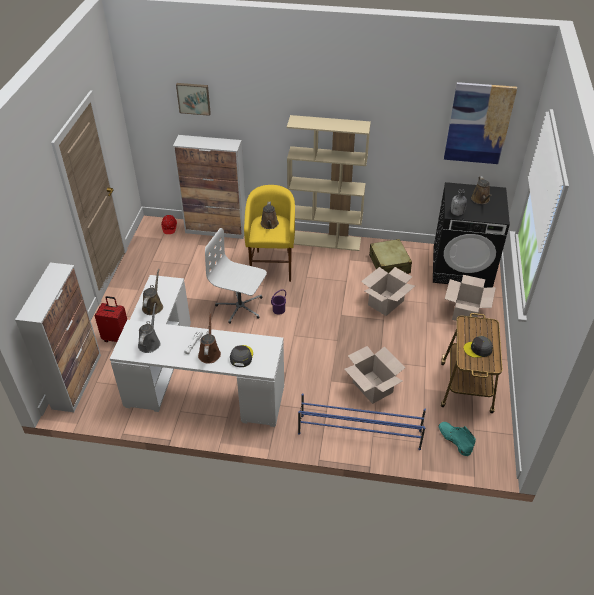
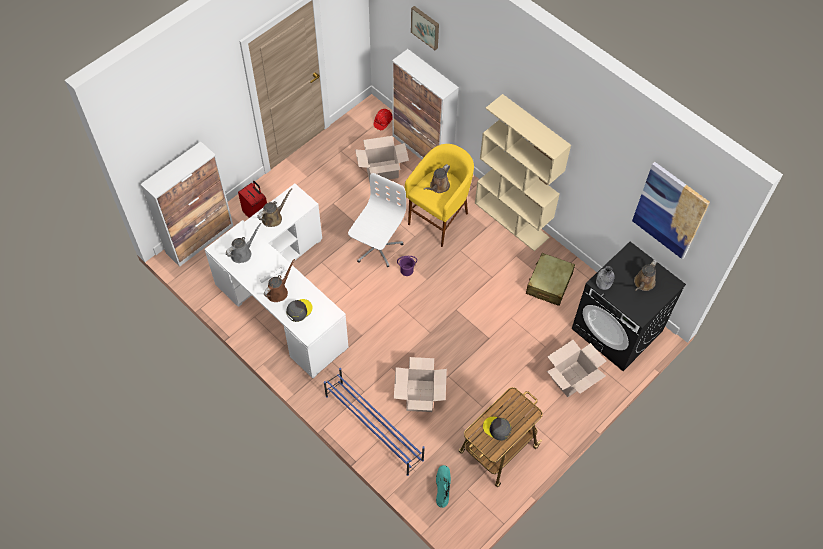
camera: 35 degrees right, 15 degrees up
(240, 307) = (376, 247): white office chair -> white office chair turned 60 degrees clockwise
(386, 303) = (507, 323): cardboard box -> cardboard box (382, 171)

